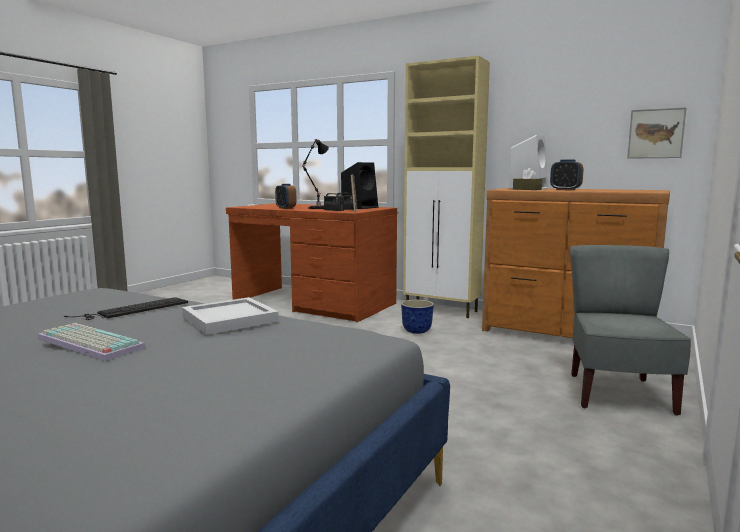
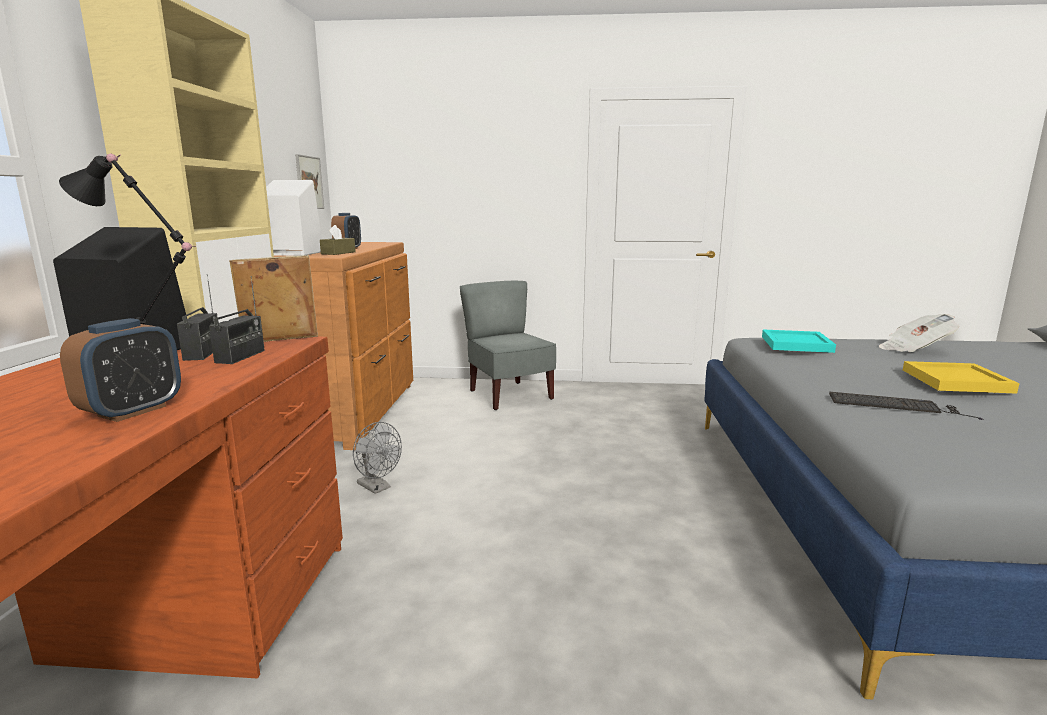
camera: 115 degrees left, 5 degrees up
(87, 343) = (958, 381): keyboard -> yellow tray
(171, 398) = (914, 349): none -> newspaper
(231, 319) = (820, 367): white tray -> none
(304, 331) = (795, 344): none -> turquoise tray
(417, 331) = (377, 487): planter -> grey fan
(617, 393) = (509, 395): grey chair -> grey chair turned 75 degrees clockwise

